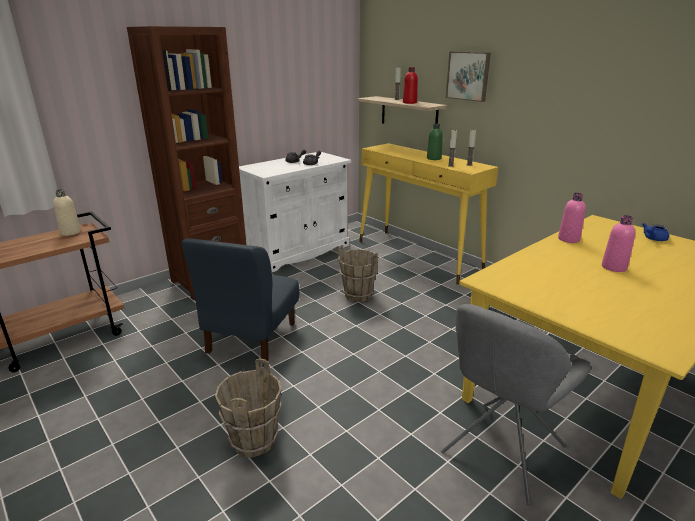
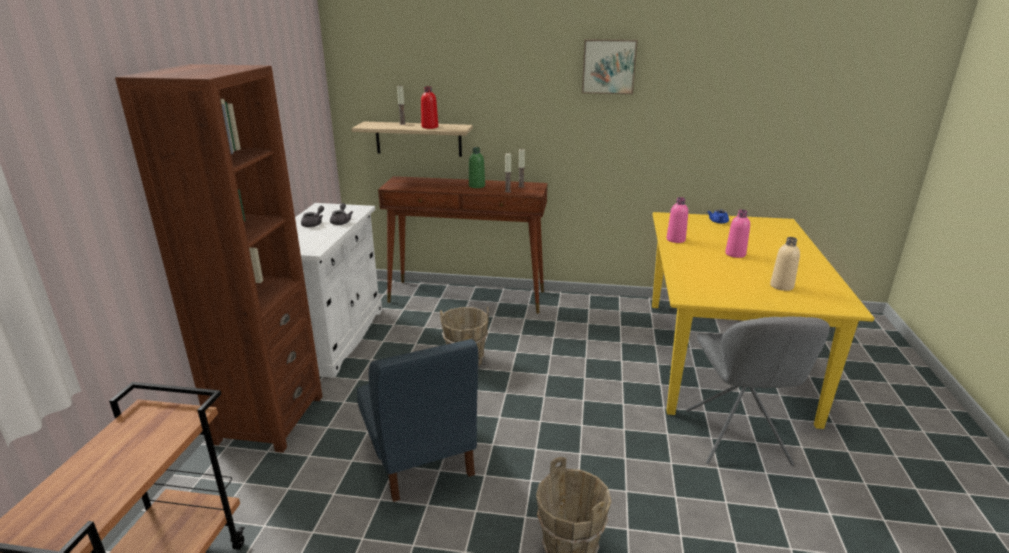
camera: 40 degrees left, 0 degrees up
(70, 232) = (136, 426): beige bottle -> beige bottle (781, 286)
(418, 255) = (467, 296): yellow console table -> brown console table
(468, 76) = (496, 92): picture -> picture (609, 66)

